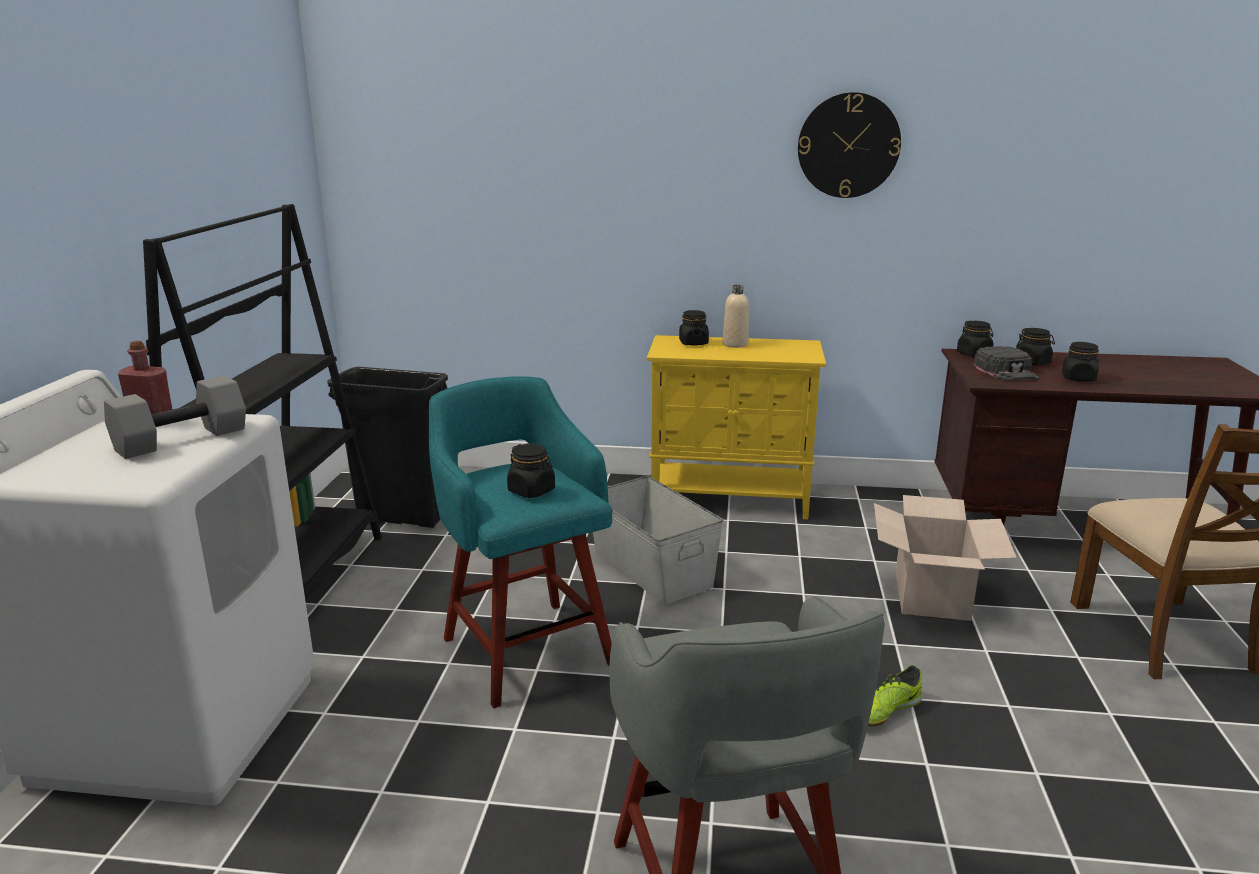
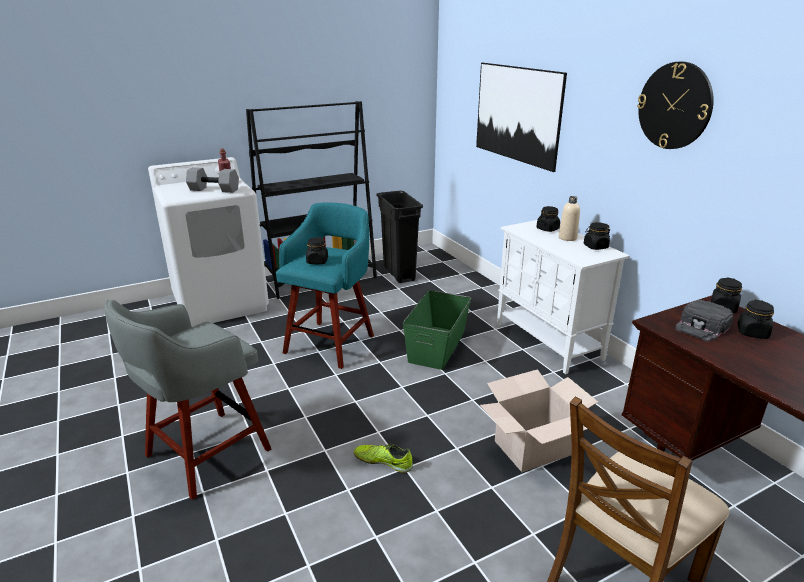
camera: 55 degrees right, 5 degrees up
(558, 193) = (517, 114): none -> picture
(652, 568) = (437, 346): grey storage box -> green storage box
(731, 499) = (549, 342): yellow cabinet -> white cabinet
(1078, 378) = (747, 357): black jar -> black jar (595, 247)

